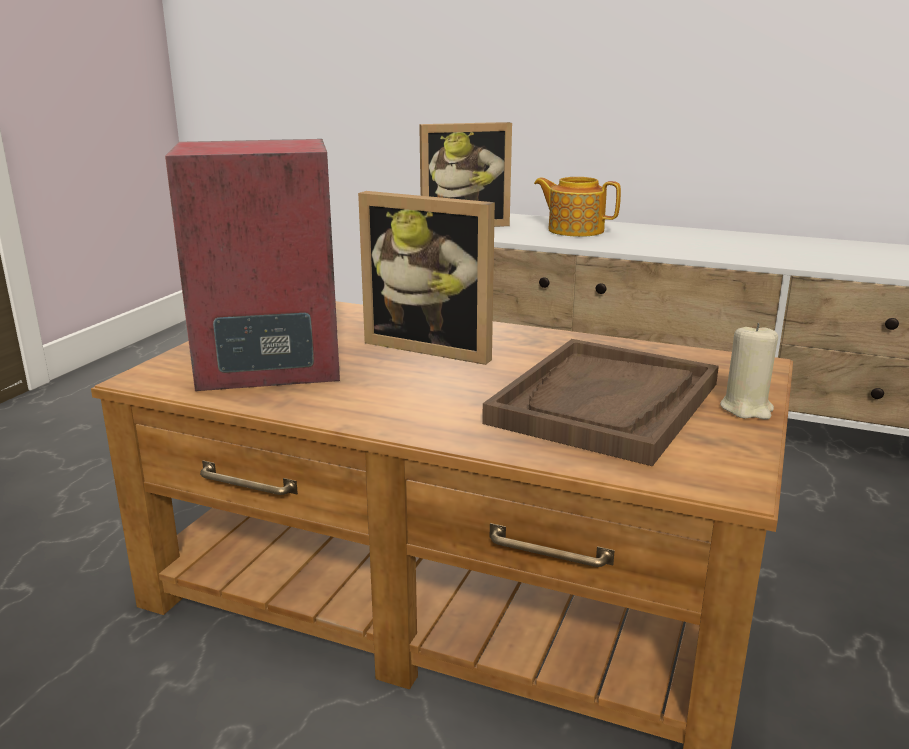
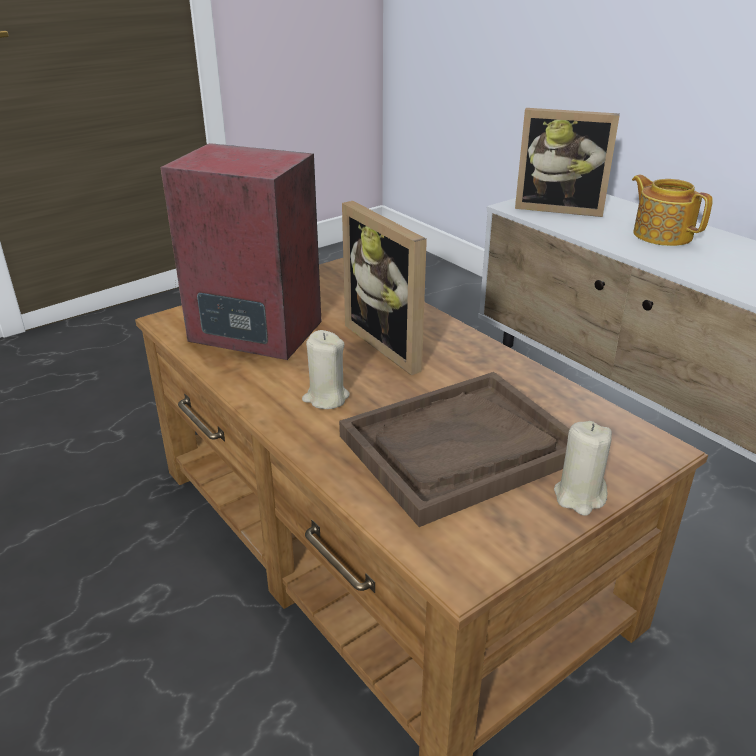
camera: 30 degrees right, 10 degrees up
(425, 399) = (326, 398): none -> beige candle

